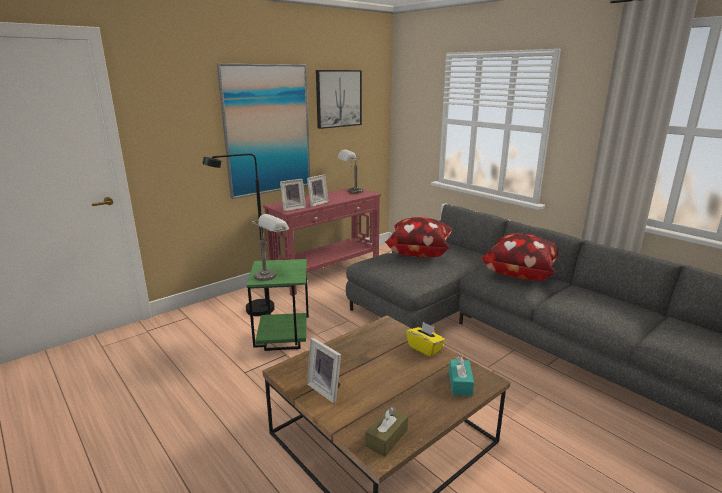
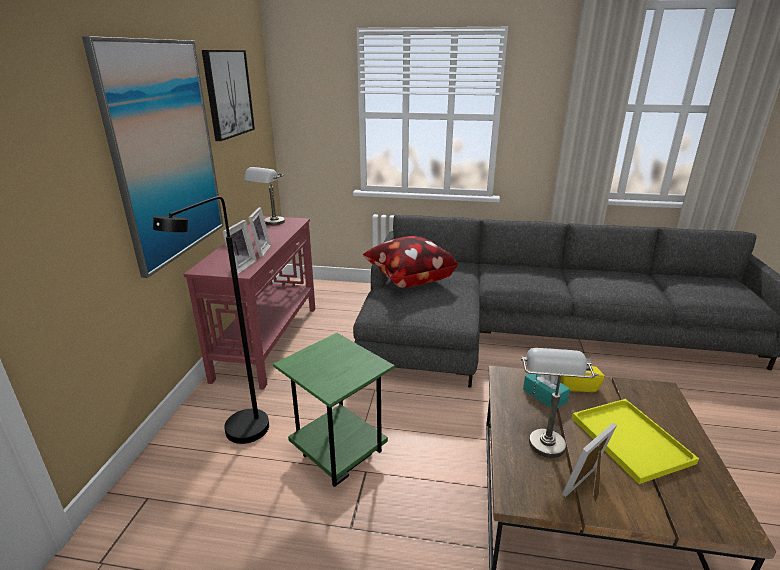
camera: 40 degrees left, 5 degrees up
(271, 274) = (333, 372): grey table lamp -> grey table lamp (543, 435)
(327, 389) = (588, 488): picture frame -> picture frame turned 135 degrees clockwise
(386, 438) = (712, 504): brown tissue box -> none
(401, 388) = (633, 441): none -> yellow tray
(460, 383) = (656, 406): turquoise tissue box -> turquoise tissue box (544, 396)
(520, 273) = (523, 271): pillow -> none

